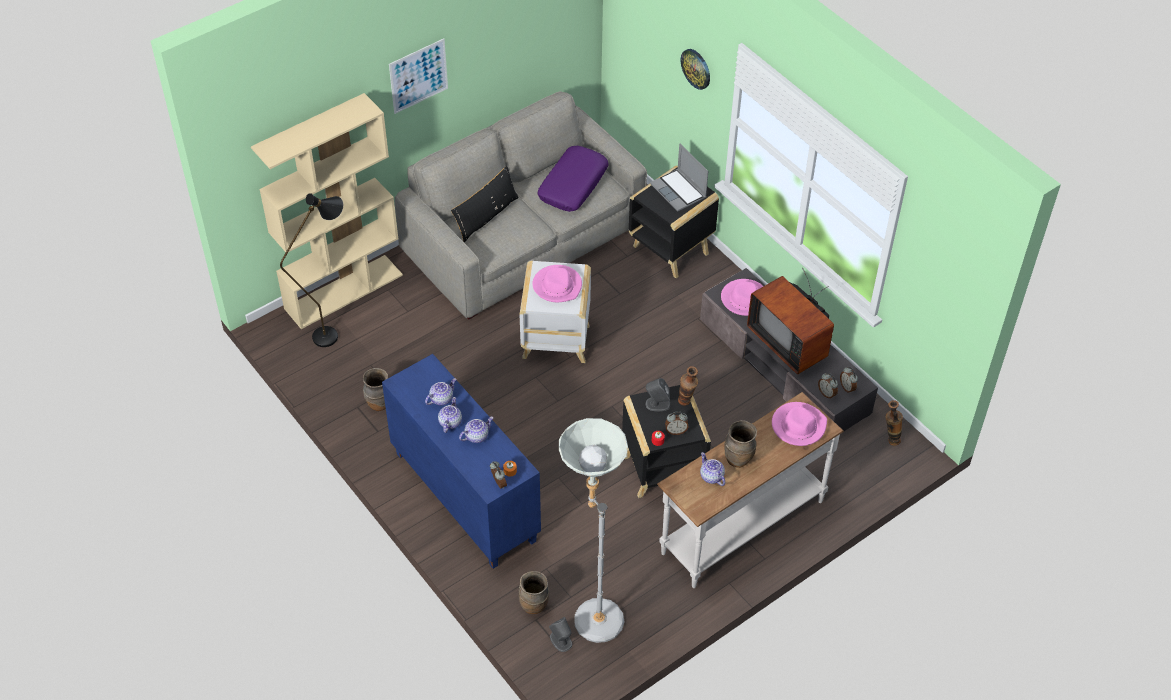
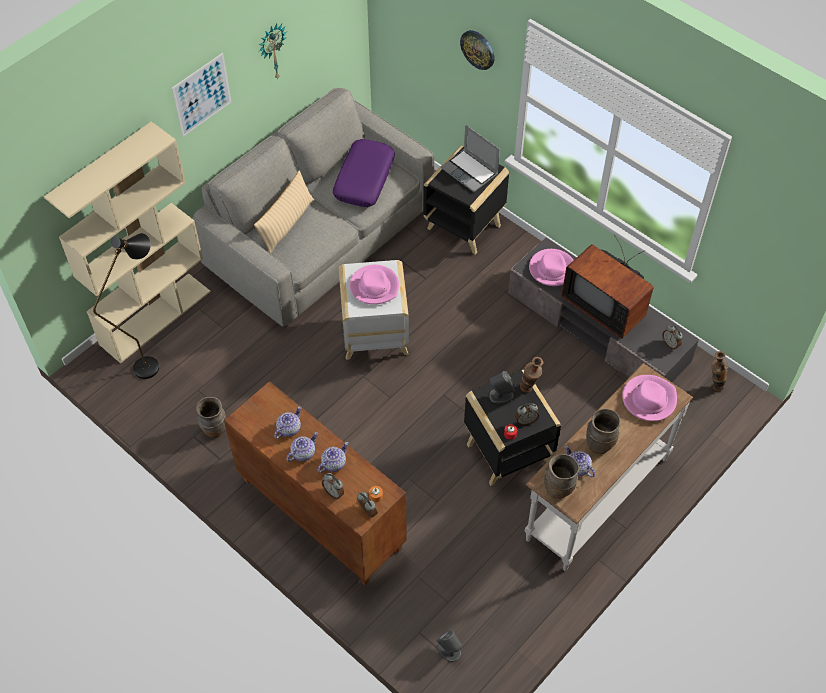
camera: 10 degrees left, 5 degrees up
(450, 422) = (303, 453): teapot -> teapot turned 45 degrees clockwise
(463, 497) = (319, 514): blue cabinet -> brown cabinet
(486, 217) = (286, 224): black pillow -> beige pillow
(495, 45) = (272, 51): none -> wall clock
(534, 606) = (414, 618): brown vase -> brown vase (558, 489)
(592, 613) = (473, 615): grey floor lamp -> none
(827, 393) = (652, 353): alarm clock -> alarm clock (334, 492)

